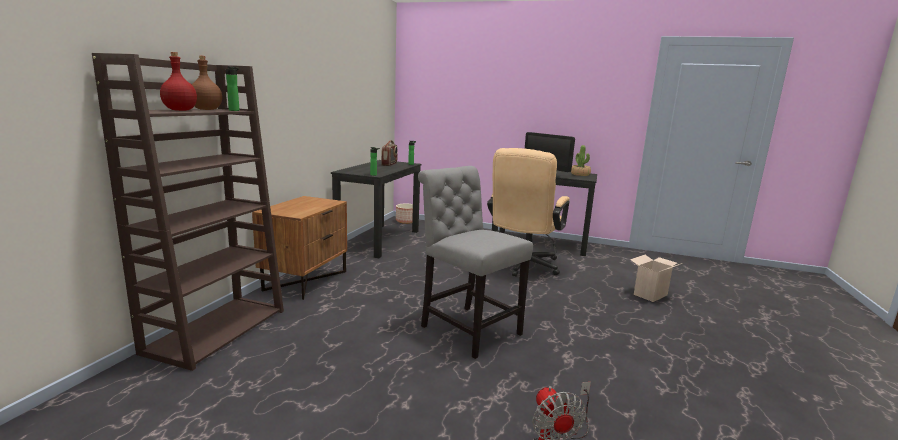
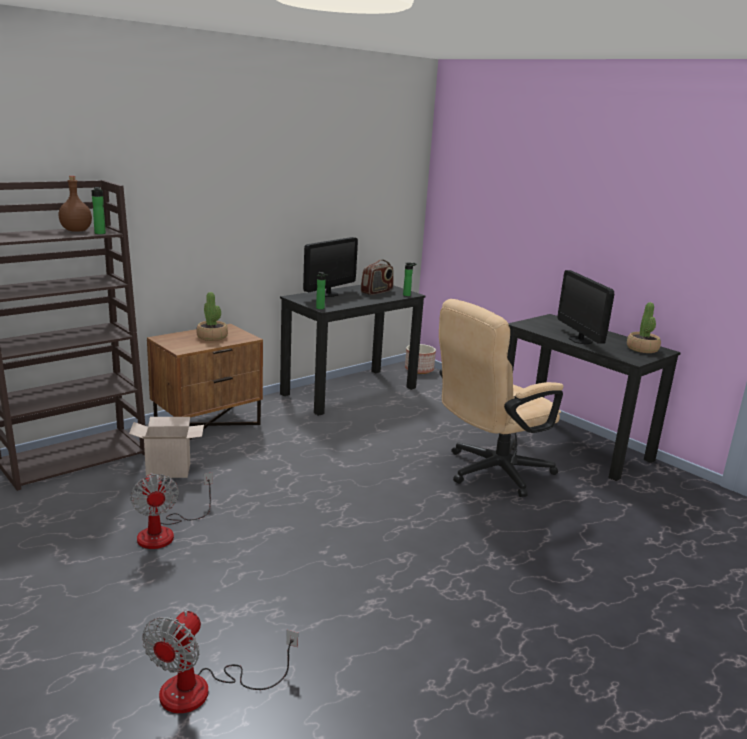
camera: 30 degrees right, 5 degrees up
(179, 110) = (39, 234): red bottle -> none
(306, 204) = (212, 337): none -> potted plant
(361, 168) = (328, 294): none -> monitor
(373, 359) = (165, 532): none -> fan
(467, 328) = (302, 531): grey chair -> none
(650, 294) = (630, 566): cardboard box -> cardboard box (170, 470)

